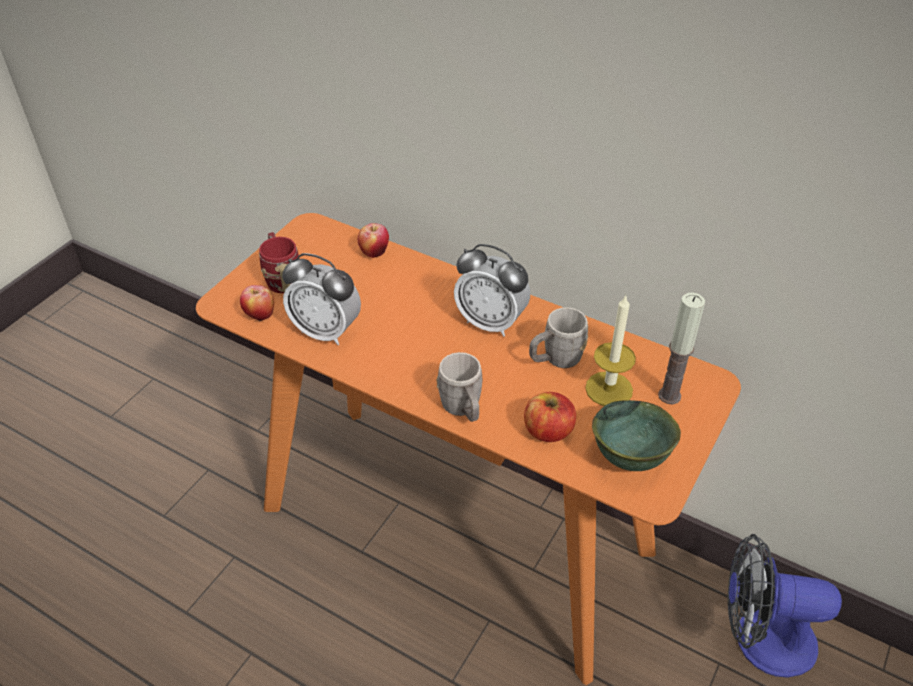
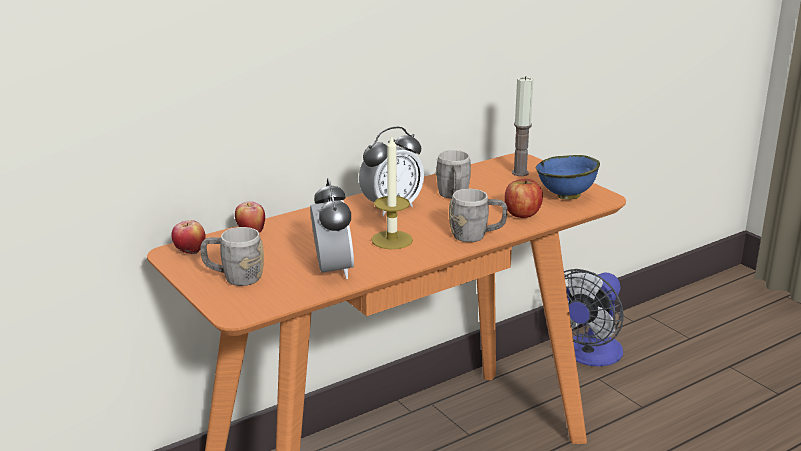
camera: 65 degrees left, 20 degrees down
(260, 316) = (277, 296): apple -> apple (190, 252)
(281, 278) = (234, 278): red mug -> grey mug
(326, 331) = (333, 270): alarm clock -> alarm clock turned 60 degrees counterclockwise
(609, 389) = (498, 187): candle -> candle (392, 240)
(628, 458) = (566, 197): green bowl -> blue bowl

